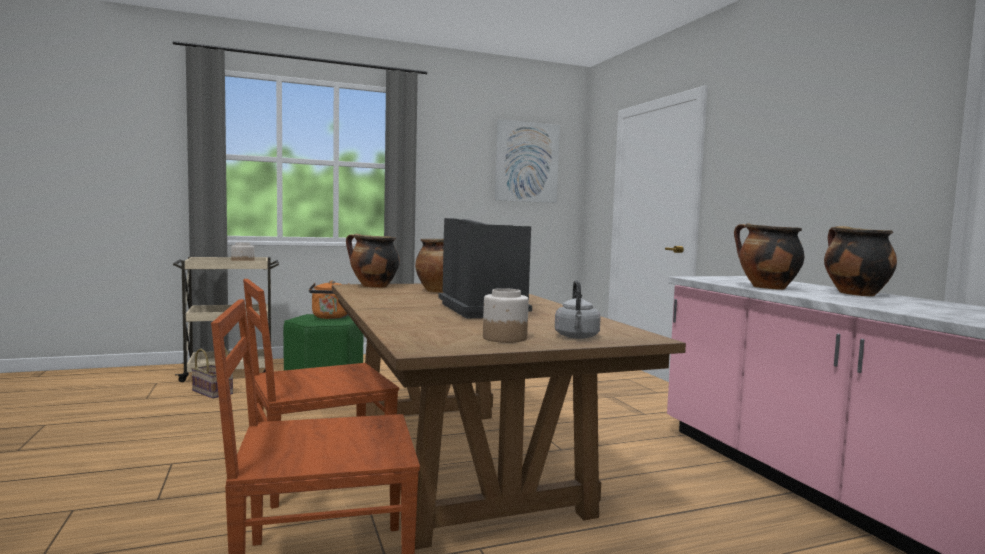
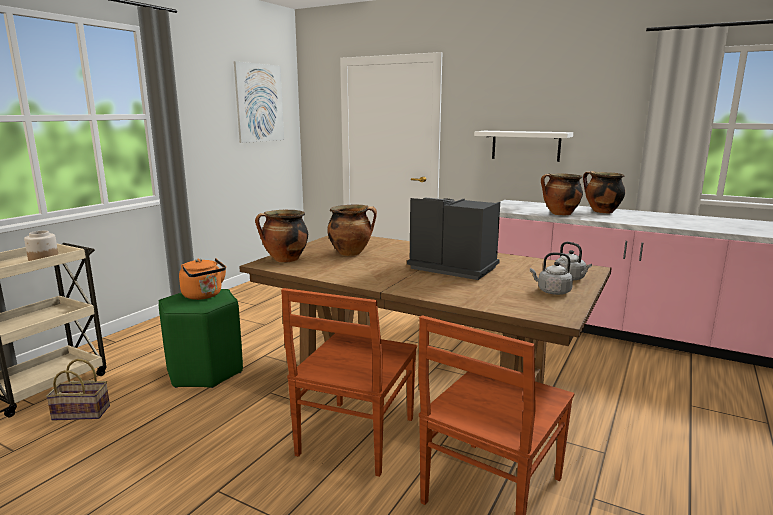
camera: 40 degrees left, 10 degrees up
(504, 338) = (552, 291): jar -> grey kettle
(793, 199) = (525, 145): none -> white shelf

